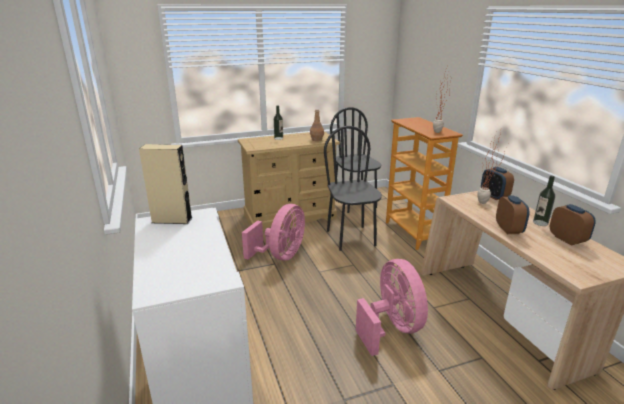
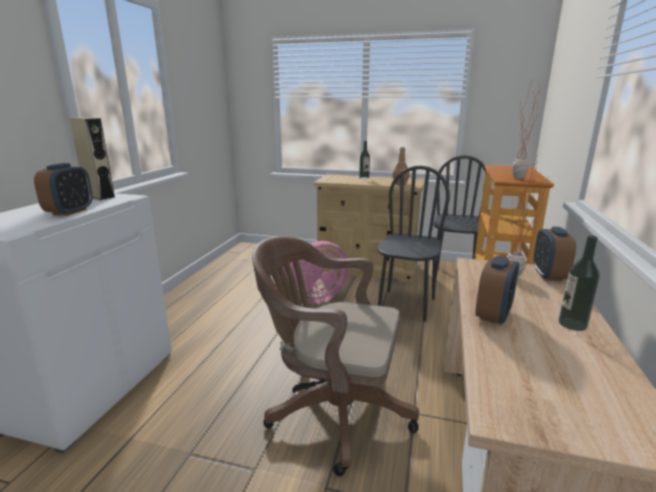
camera: 35 degrees right, 5 degrees down
(392, 328) = (332, 410): pink fan -> brown office chair
(567, 239) = (585, 360): alarm clock -> alarm clock (70, 212)

